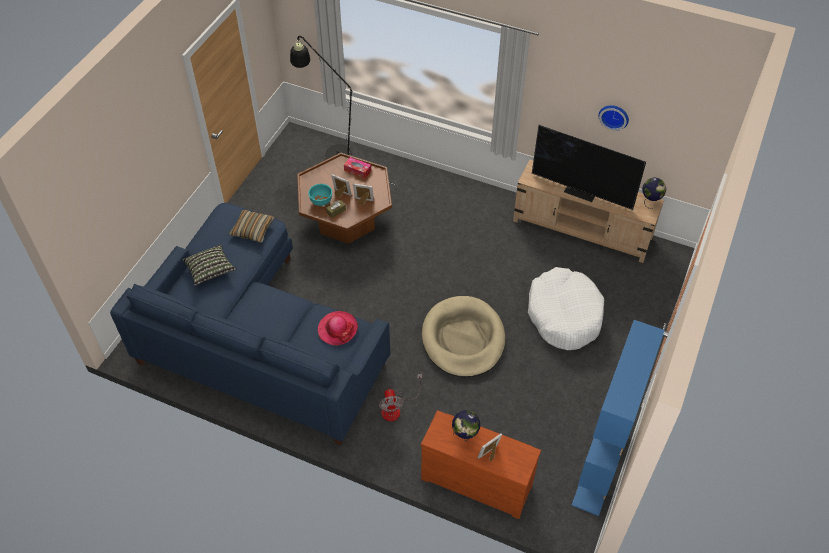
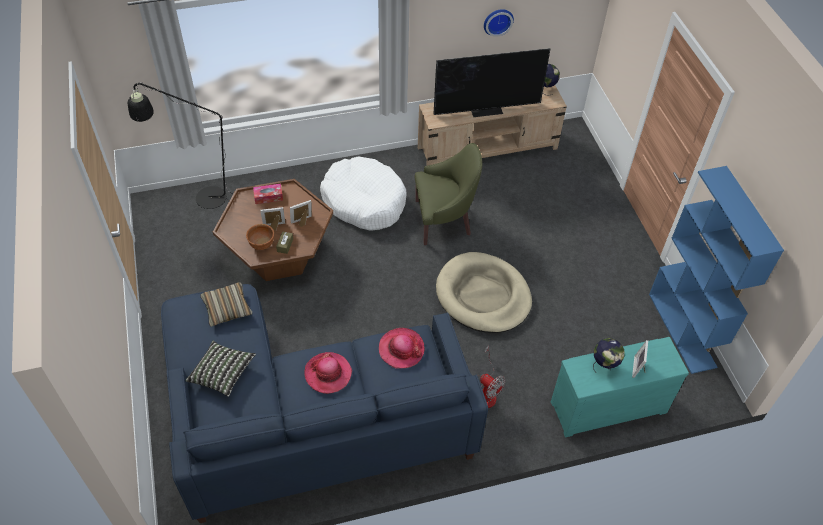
camera: 40 degrees left, 0 degrees up
(274, 313) = (328, 374): none -> hat
(321, 201) = (261, 245): turquoise bowl -> brown bowl
(477, 479) = (607, 404): brown dresser -> turquoise dresser
(490, 265) = (444, 220): none -> green armchair
(564, 315) = (541, 226): white dog bed -> white dog bed (364, 201)

